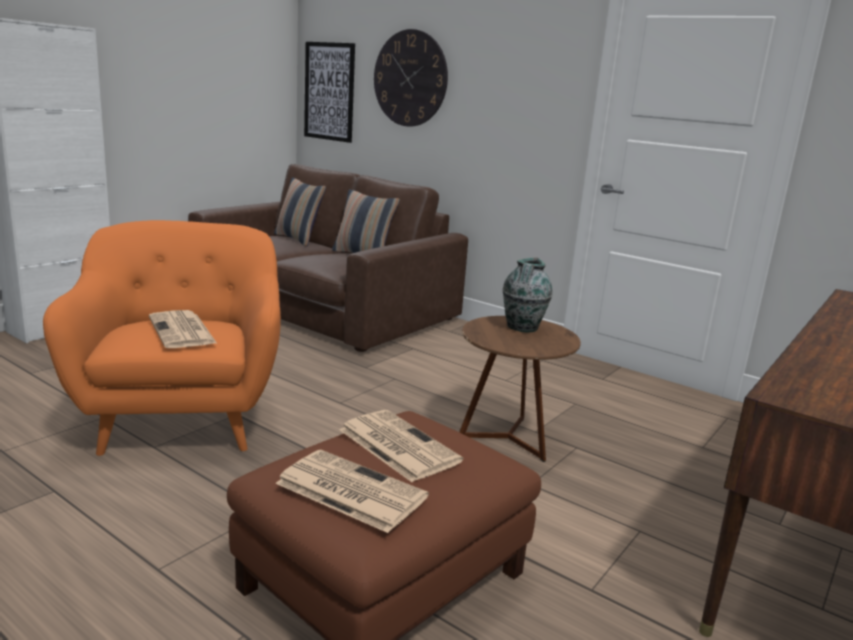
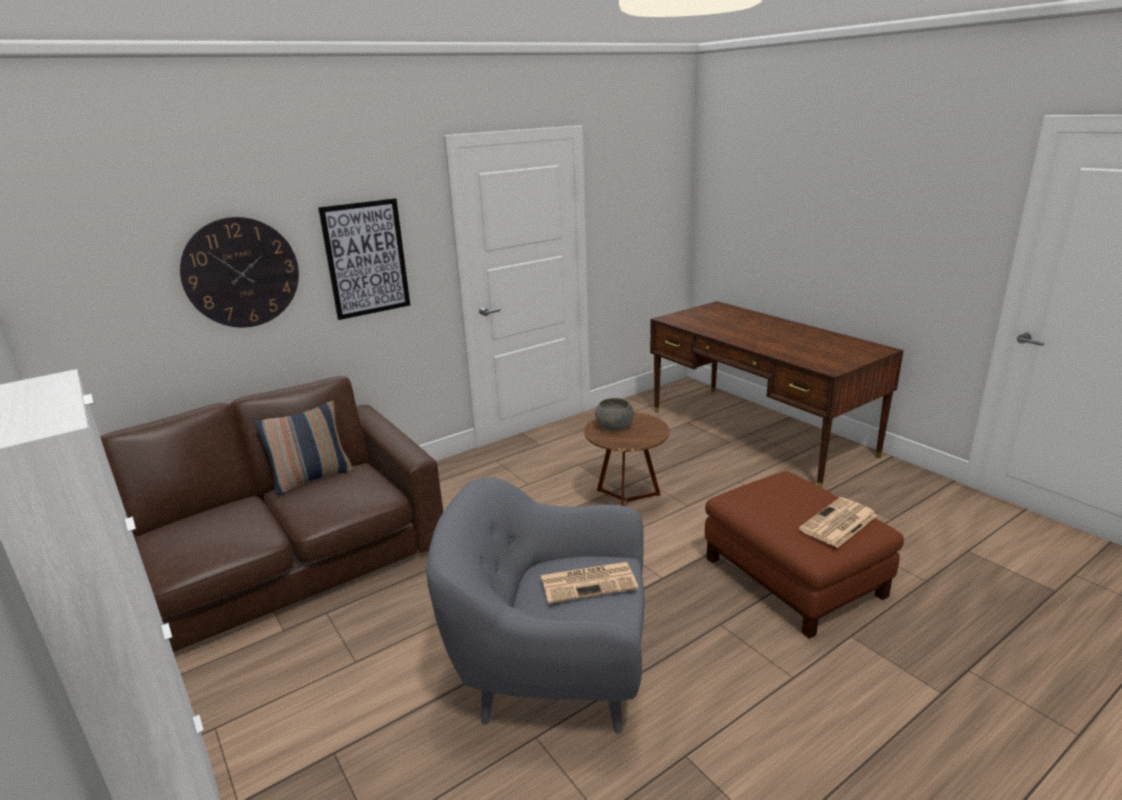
camera: 70 degrees left, 5 degrees up
(183, 417) = (552, 673): orange armchair -> grey armchair
(298, 239) = (202, 515): pillow -> none
(329, 92) = (93, 322): picture -> picture (366, 258)
(396, 445) = (780, 503): newspaper -> none
(522, 328) = (614, 426): vase -> grey bowl

